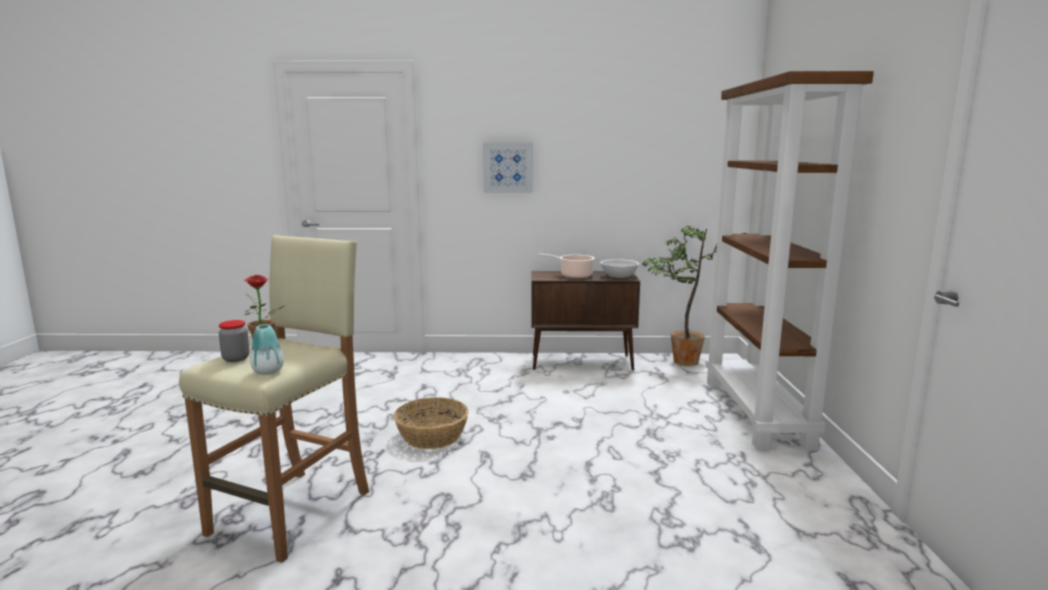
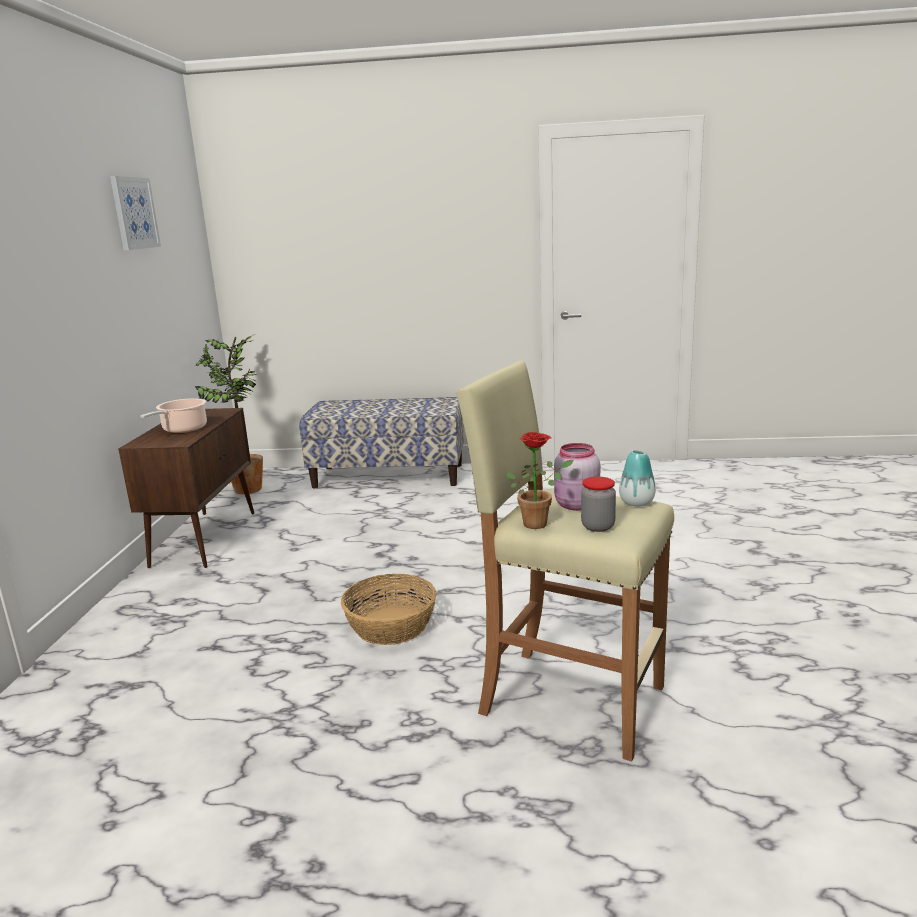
camera: 85 degrees left, 5 degrees up
(286, 354) = (575, 505): none -> pink jar
(508, 167) = (53, 296): picture -> picture (134, 213)
(618, 276) = (211, 413): white bowl -> none
(757, 412) = (389, 476): brown bookcase -> bench

